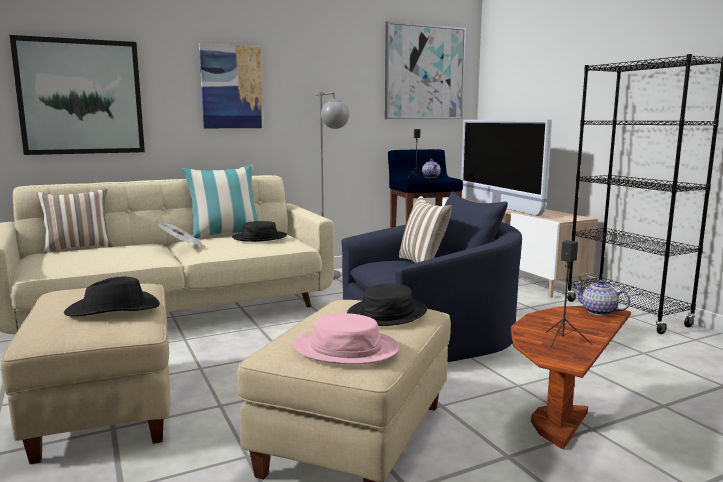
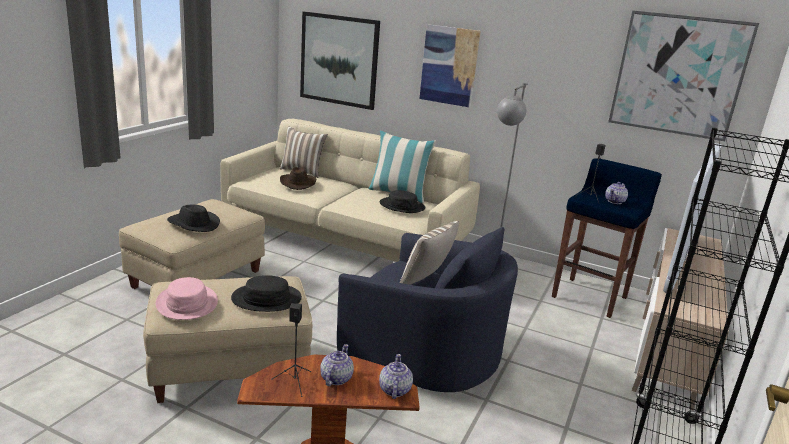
camera: 50 degrees right, 10 degrees up
(111, 253) = (298, 183): none -> brown hat
(182, 247) = (343, 194): newspaper -> none
(566, 326) = (335, 378): none -> teapot

